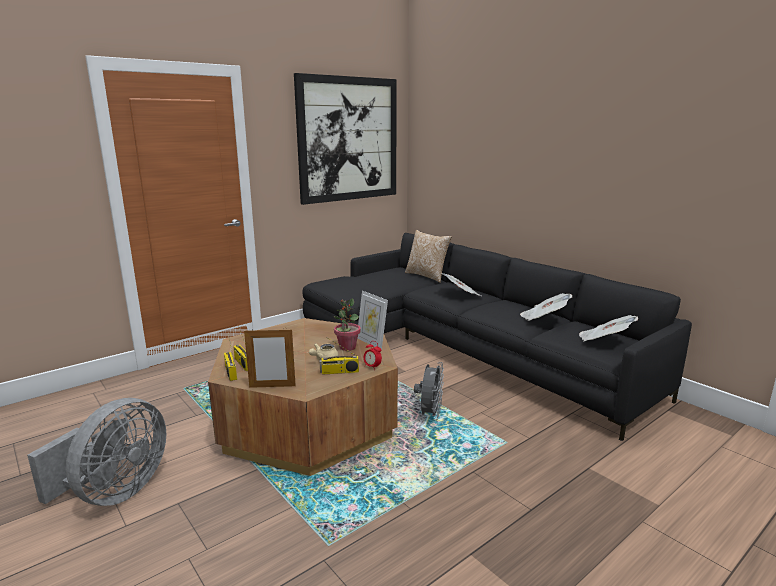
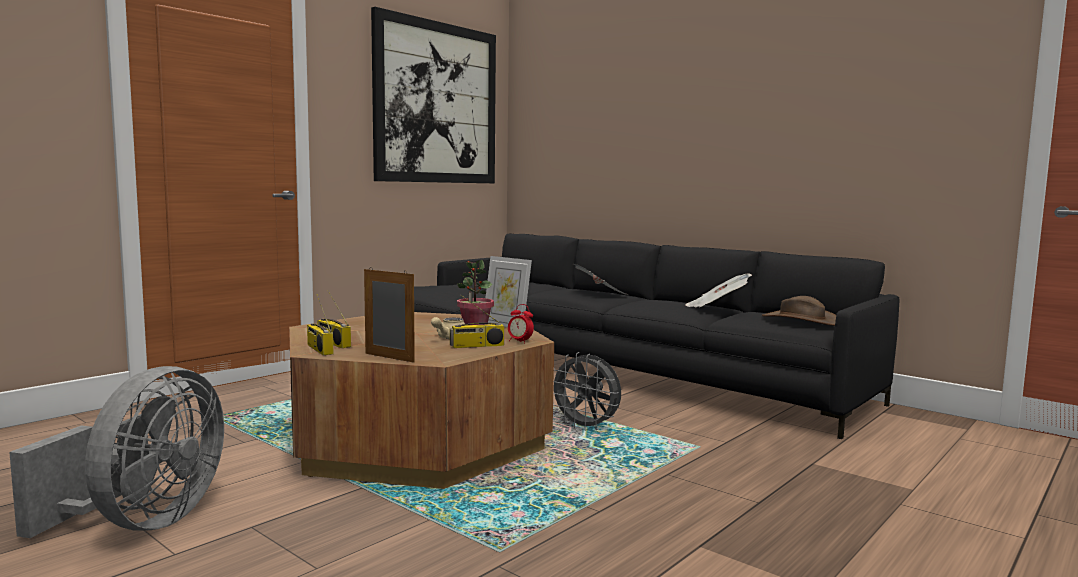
camera: 10 degrees left, 10 degrees down
(272, 386) = (389, 357): picture frame -> picture frame turned 135 degrees counterclockwise
(427, 276) = (544, 284): pillow -> none
(430, 414) = (586, 427): grey fan -> grey fan turned 120 degrees clockwise
(604, 341) = (801, 320): newspaper -> brown hat

